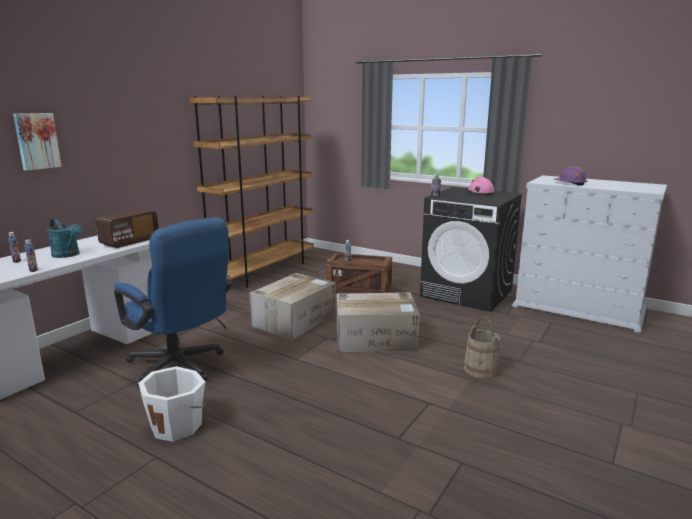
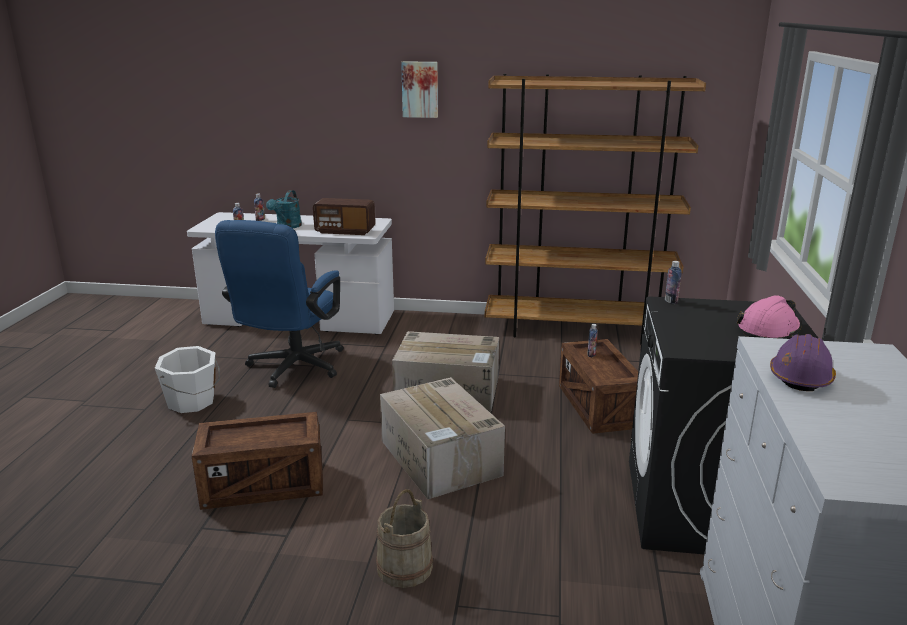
camera: 65 degrees right, 5 degrees up
(36, 141) = (308, 114): picture -> picture (420, 89)
(358, 404) = (263, 485): none -> crate

